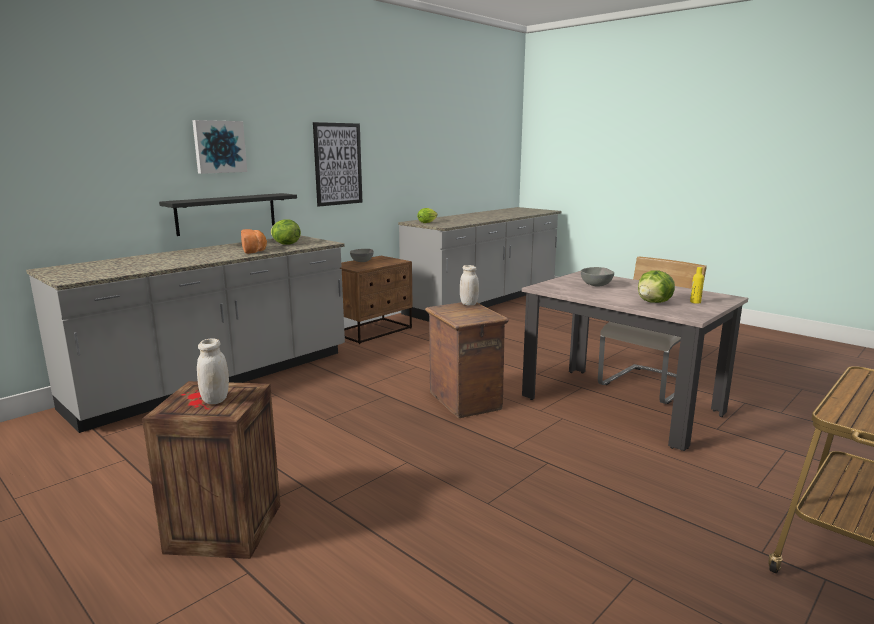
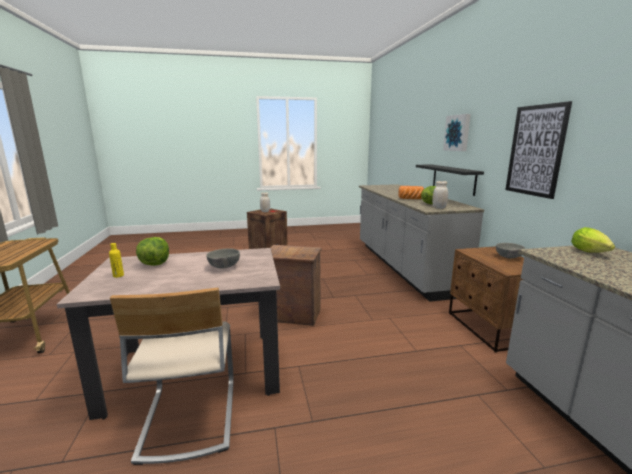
camera: 125 degrees right, 0 degrees up
(469, 304) = (306, 255): white jar -> white jar (439, 208)

